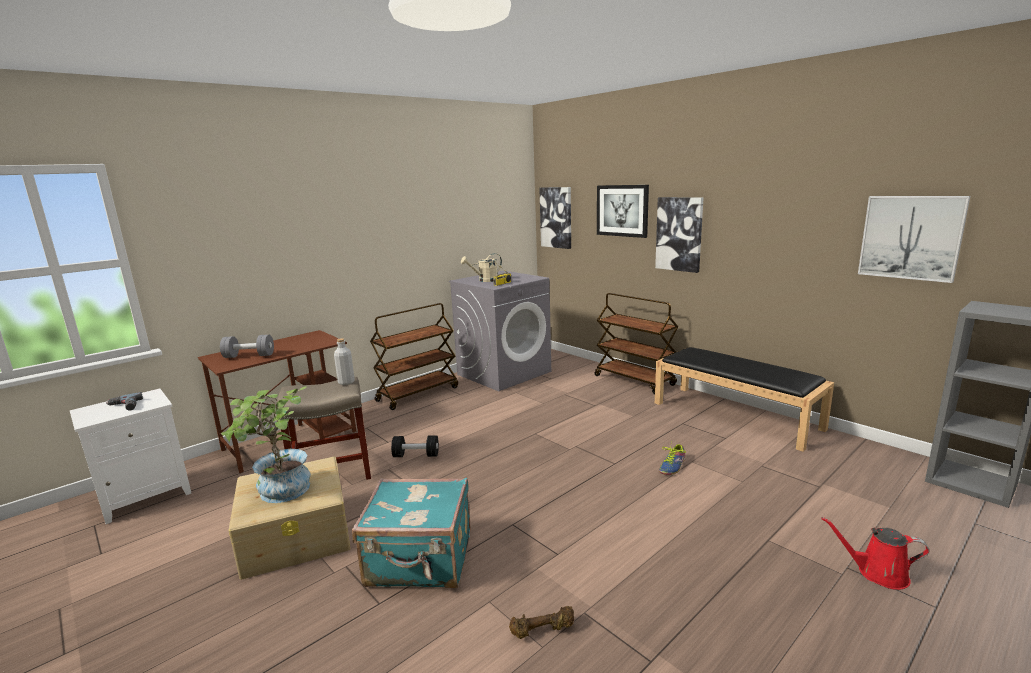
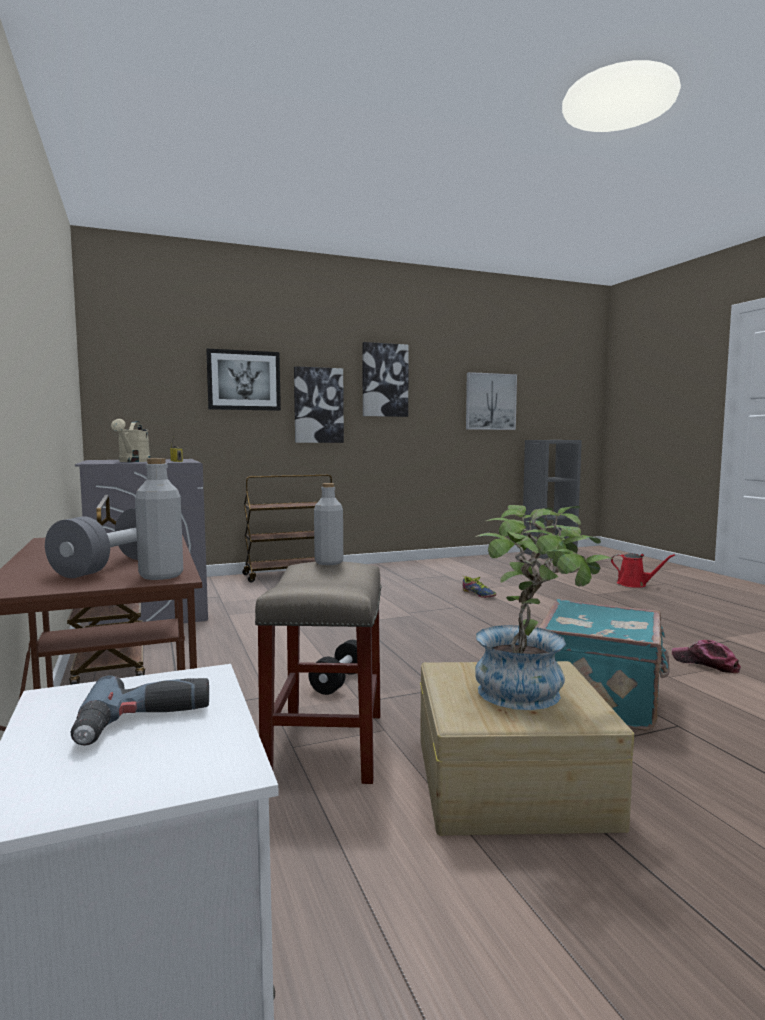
camera: 70 degrees left, 10 degrees down
(227, 366) = (161, 576): none -> grey bottle
(542, 630) = (705, 663): brown dumbbell -> cap
(556, 217) = (129, 388): picture -> picture (384, 380)
(736, 415) = (412, 567): black bench -> none
(877, 573) = (634, 584): red watering can -> red watering can turned 90 degrees counterclockwise

